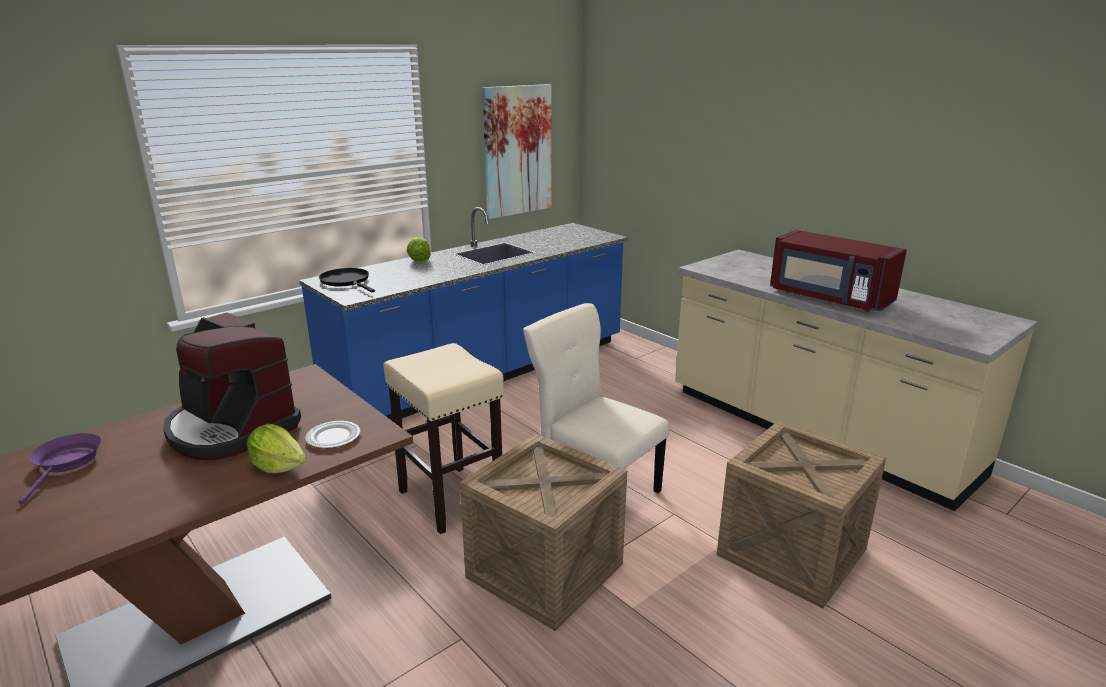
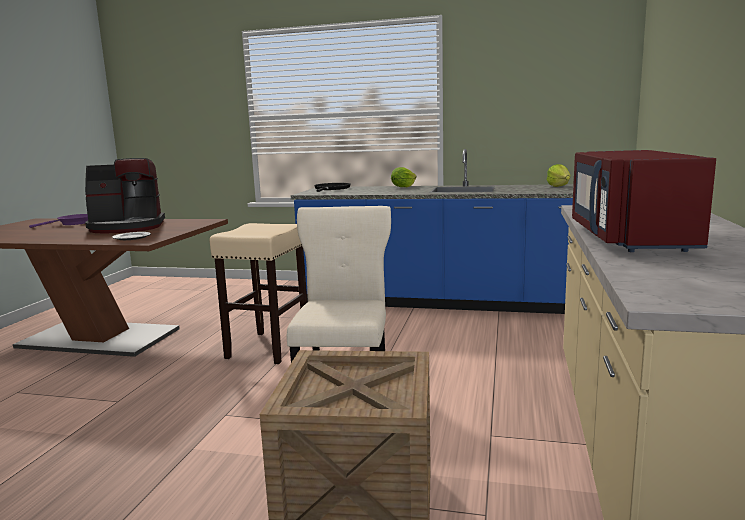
camera: 55 degrees right, 10 degrees down
(231, 428) = (127, 227): coffee machine -> coffee machine turned 105 degrees counterclockwise
(278, 466) = (89, 239): lettuce -> lettuce (558, 186)
(517, 151) = (547, 108): picture -> none
(545, 570) = (213, 402): crate -> none

